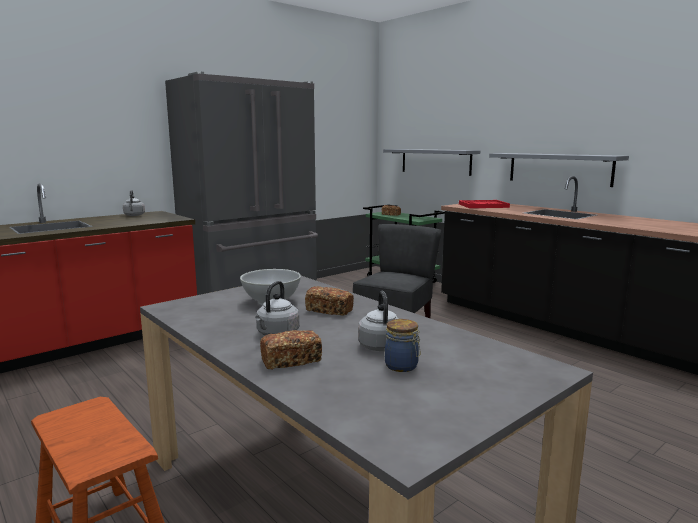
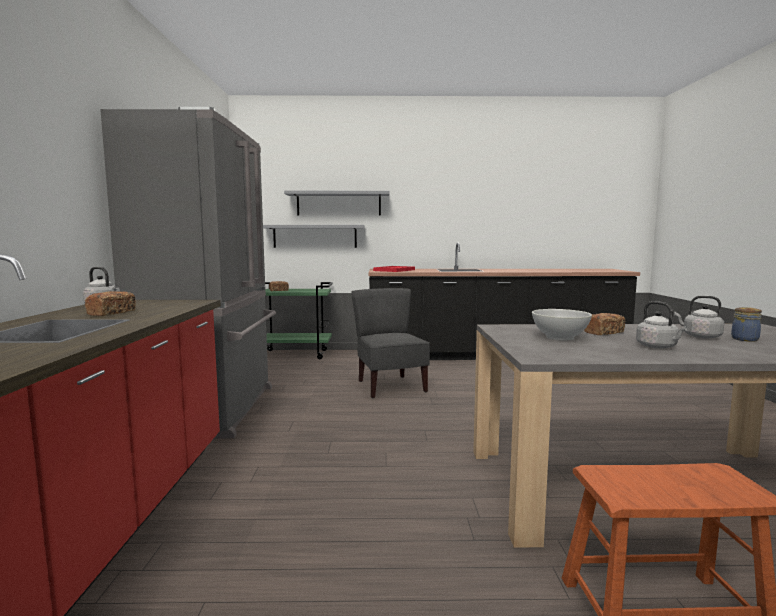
camera: 50 degrees left, 5 degrees down
(291, 361) = (727, 352): bread -> bread (112, 313)
(559, 169) = (437, 238): grey shelf -> grey shelf (339, 204)

